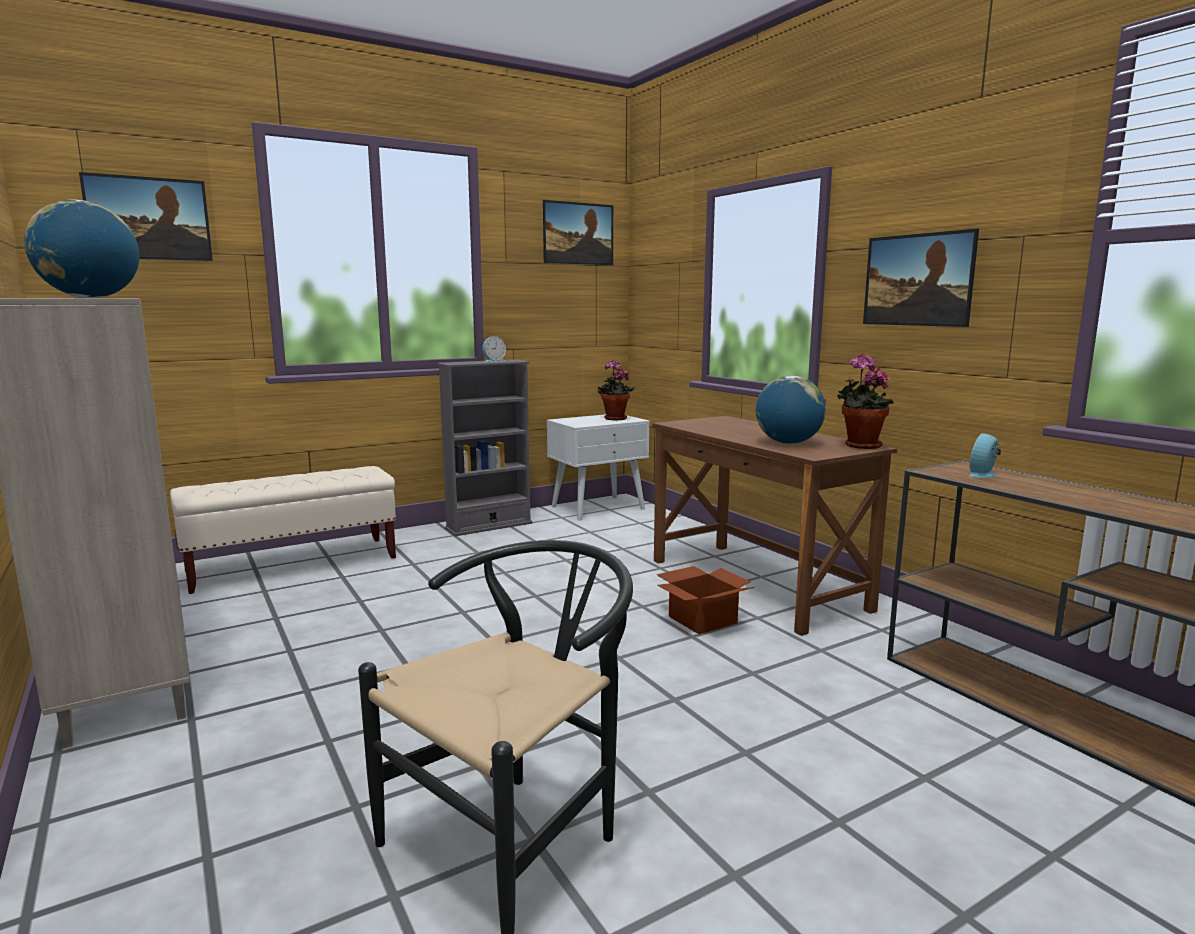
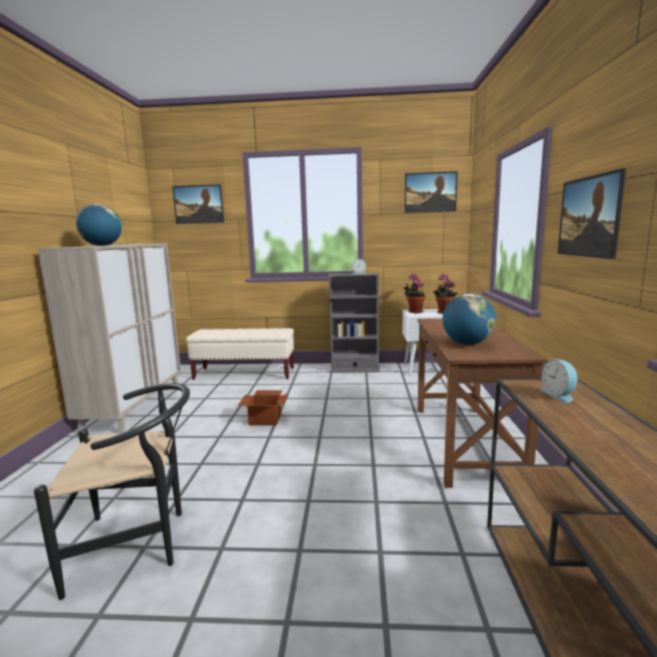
camera: 35 degrees right, 0 degrees up
(702, 619) = (395, 455): cardboard box -> cardboard box (266, 419)
(859, 446) = (518, 353): potted plant -> potted plant (414, 312)
(984, 474) = (559, 395): alarm clock -> alarm clock turned 90 degrees counterclockwise

